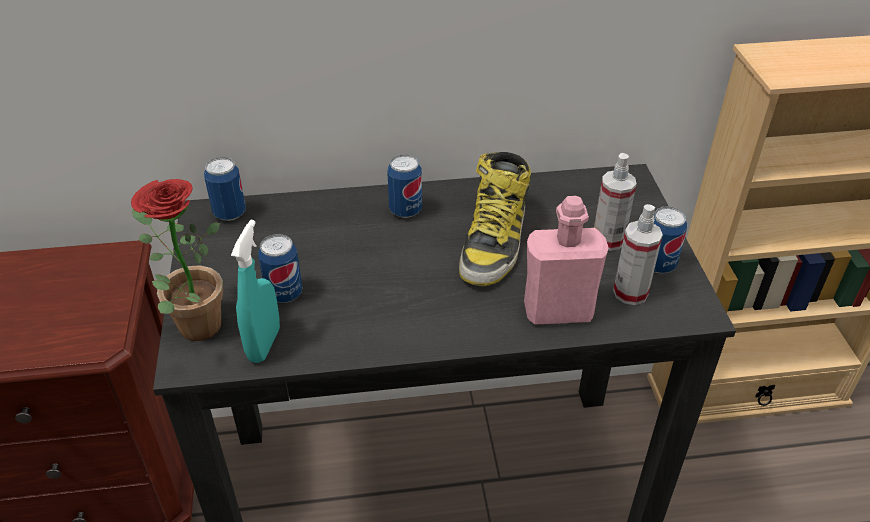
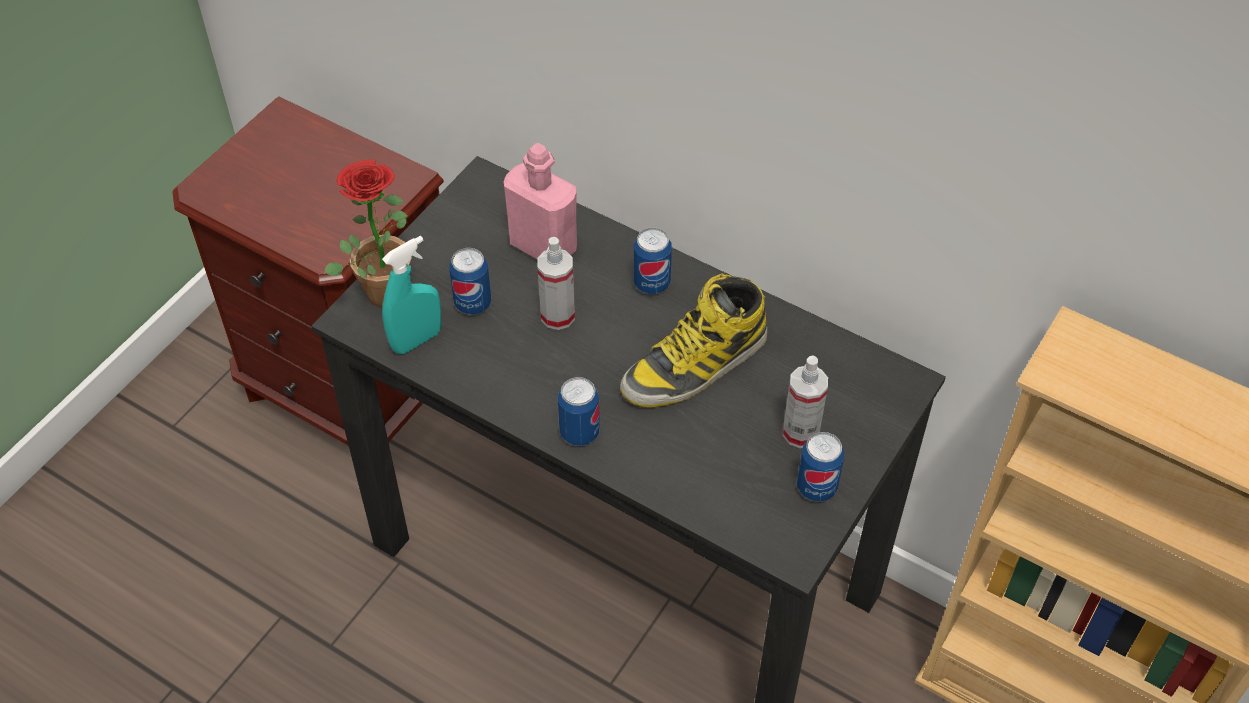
camera: 40 degrees right, 10 degrees up
(230, 213) = (503, 194): can -> can (579, 432)
(558, 311) = (672, 468): pink bottle -> pink bottle (543, 246)
(630, 293) = (756, 495): spray bottle -> spray bottle (558, 316)

